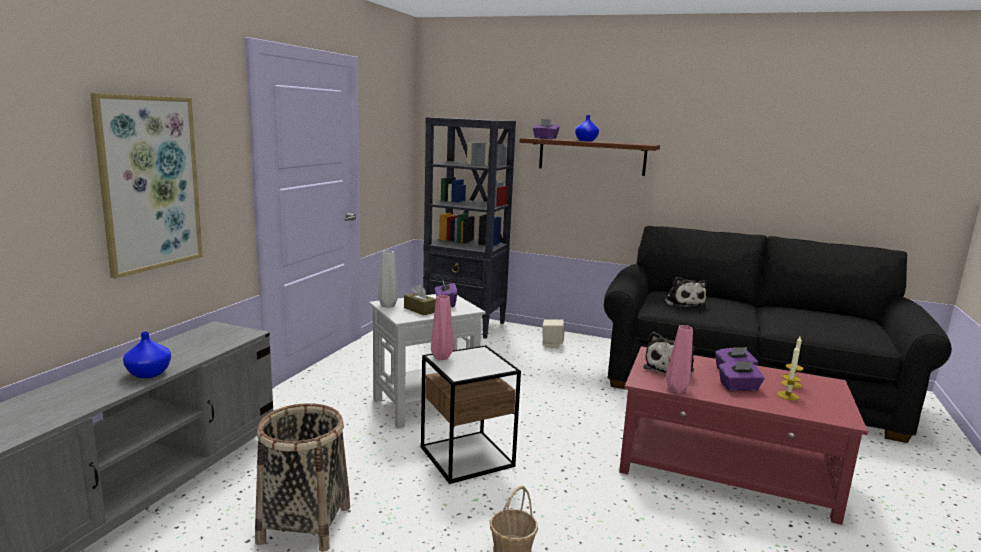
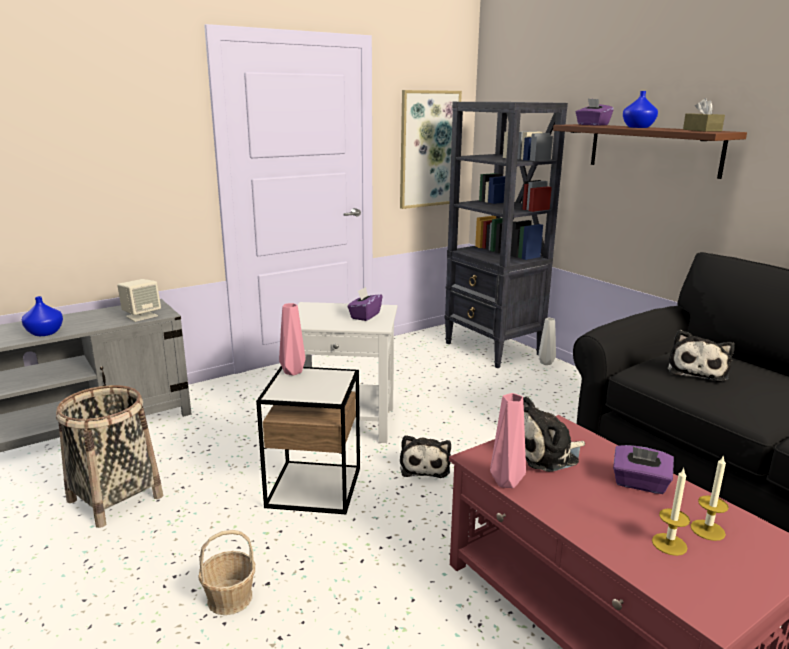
camera: 35 degrees right, 5 degrees up
(149, 183) = (87, 167): picture -> picture (429, 149)
(389, 305) = (308, 309): grey vase -> grey vase (546, 363)
(420, 310) = (327, 318): brown tissue box -> brown tissue box (702, 130)
(524, 418) = (425, 466): none -> plush toy
(552, 344) = (568, 392): beige speaker -> beige speaker (141, 316)
(739, 387) = (607, 507): purple tissue box -> none

